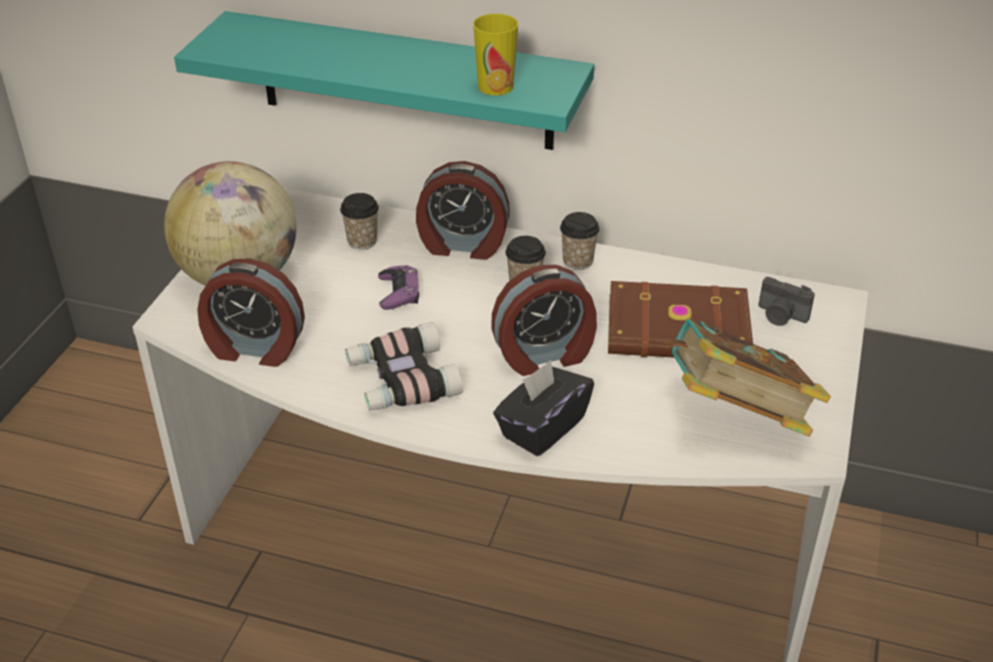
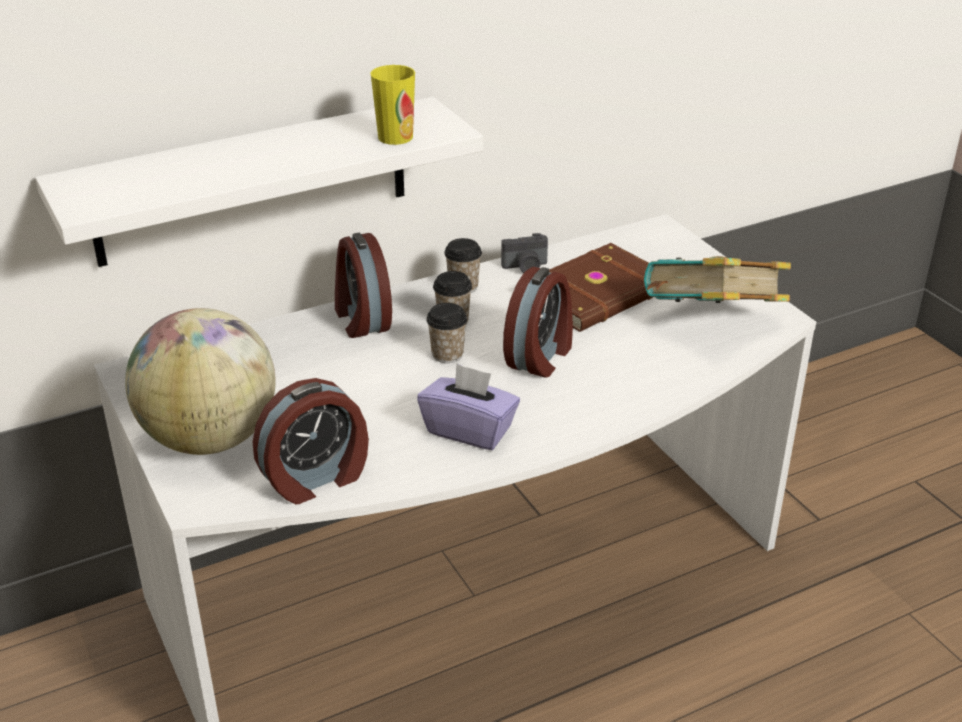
camera: 45 degrees left, 5 degrees down
(362, 241) = (274, 357): cup -> cup (447, 354)
(398, 292) = (366, 376): purple game controller -> none
(401, 380) = (469, 430): binoculars -> purple tissue box
(405, 81) = (252, 182): turquoise shelf -> white shelf
(462, 245) = (361, 319): alarm clock -> alarm clock turned 105 degrees clockwise
(542, 428) = (614, 400): black tissue box -> none
(780, 316) = (643, 253): camera -> camera (525, 267)

